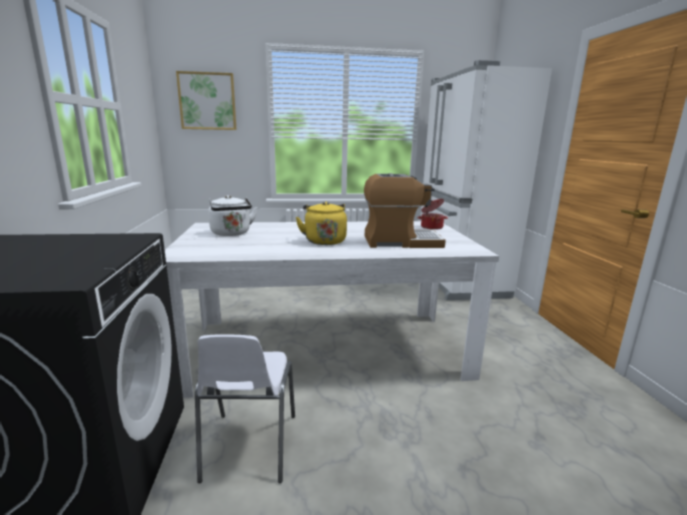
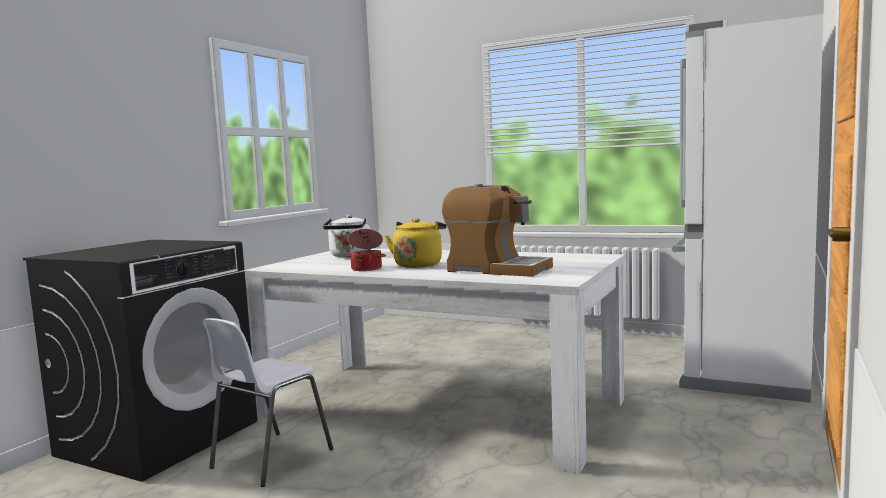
camera: 35 degrees right, 10 degrees down
(207, 101) = (421, 118): picture -> none
(431, 227) = (586, 259): cooking pot -> cooking pot (367, 268)

